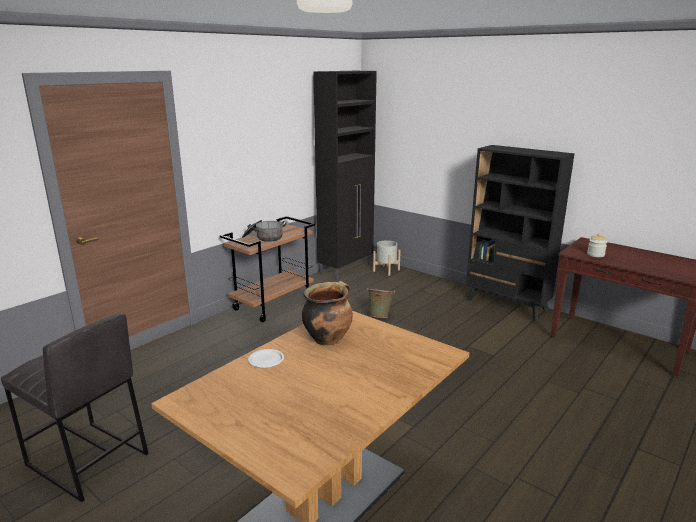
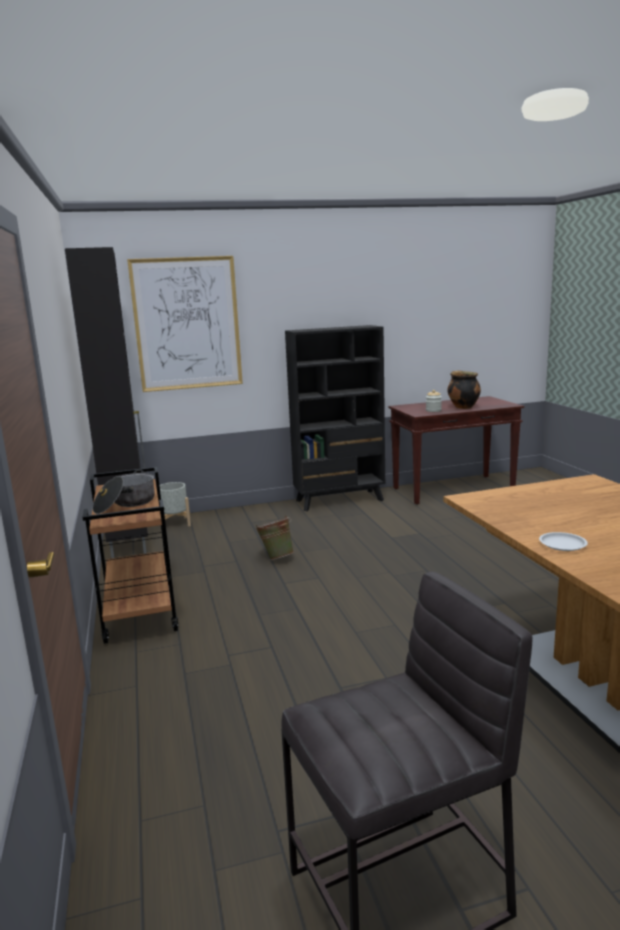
camera: 55 degrees left, 5 degrees down
(328, 338) = (527, 512): cooking pot -> cooking pot (462, 407)
(424, 127) = (187, 324): none -> picture

